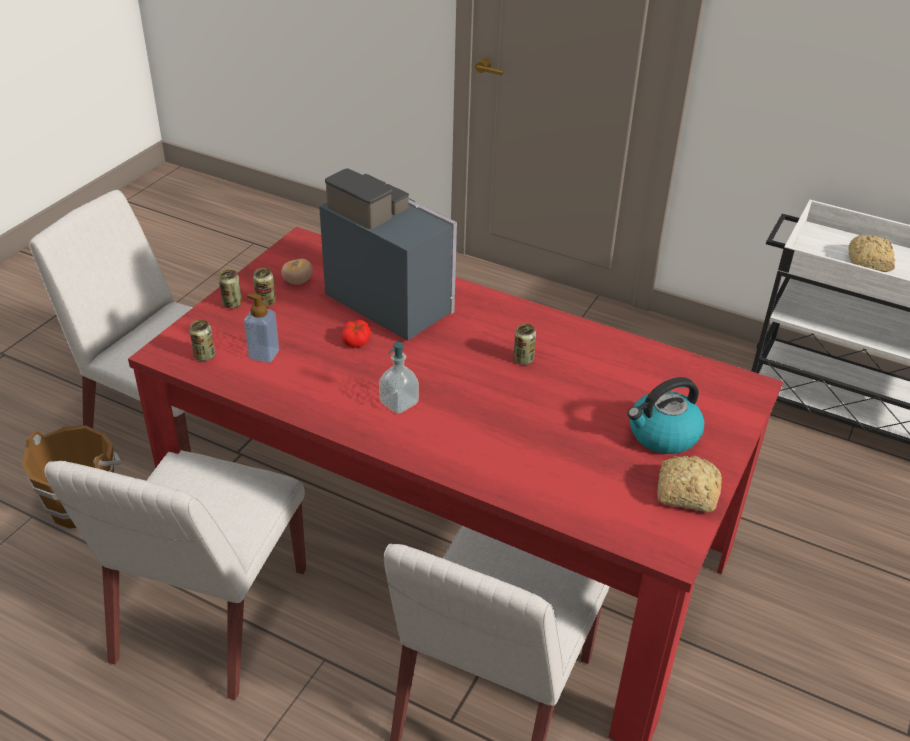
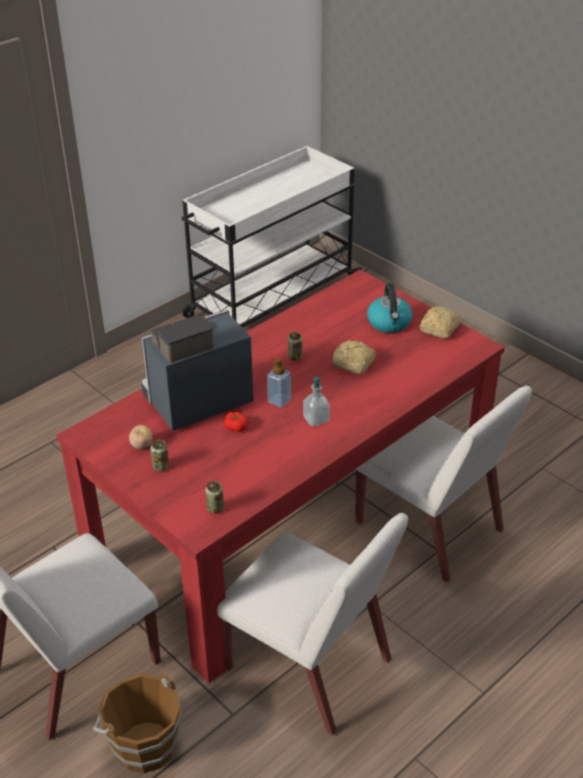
camera: 70 degrees left, 0 degrees up
(232, 304) = (152, 485): can -> none
(264, 354) = (229, 476): soap dispenser -> soap dispenser (279, 401)
(868, 263) = (246, 209): bread -> bread (354, 364)

